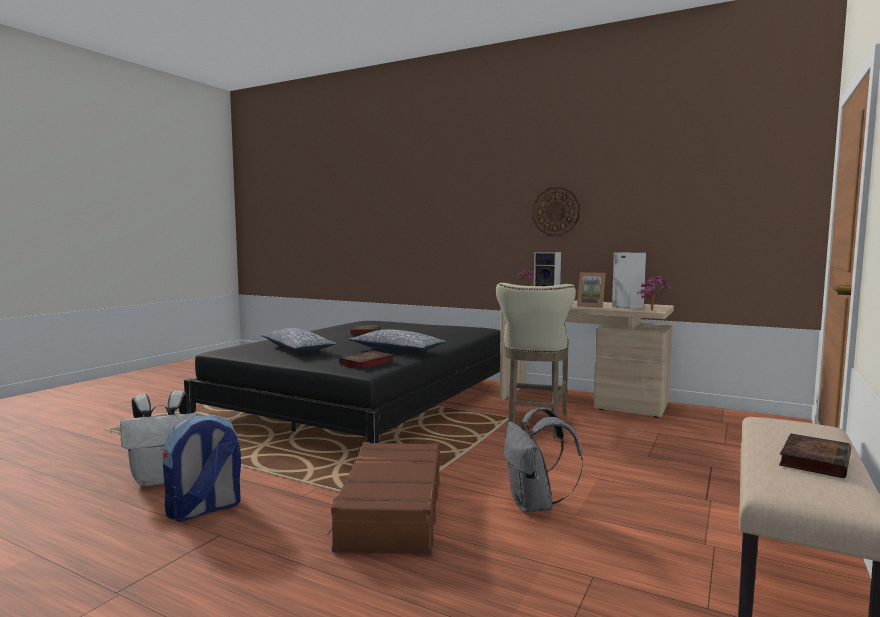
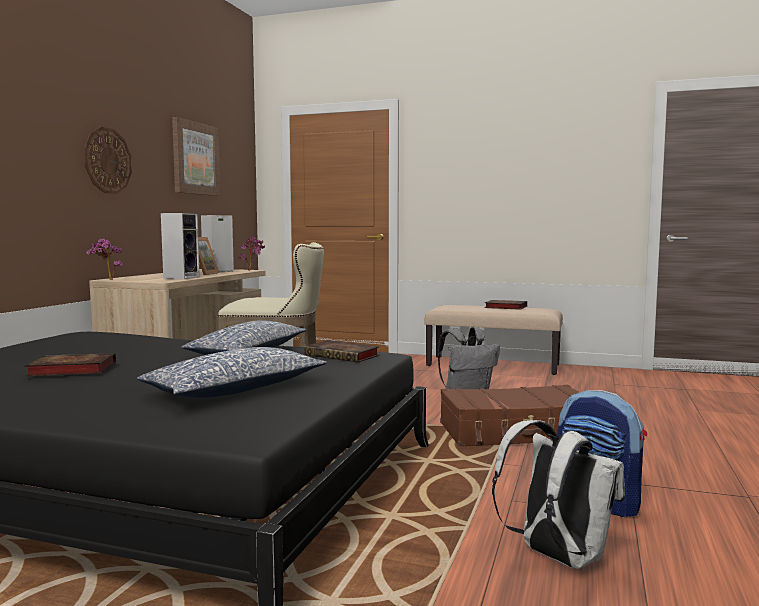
camera: 100 degrees left, 0 degrees up
(678, 194) = (195, 158): none -> picture

